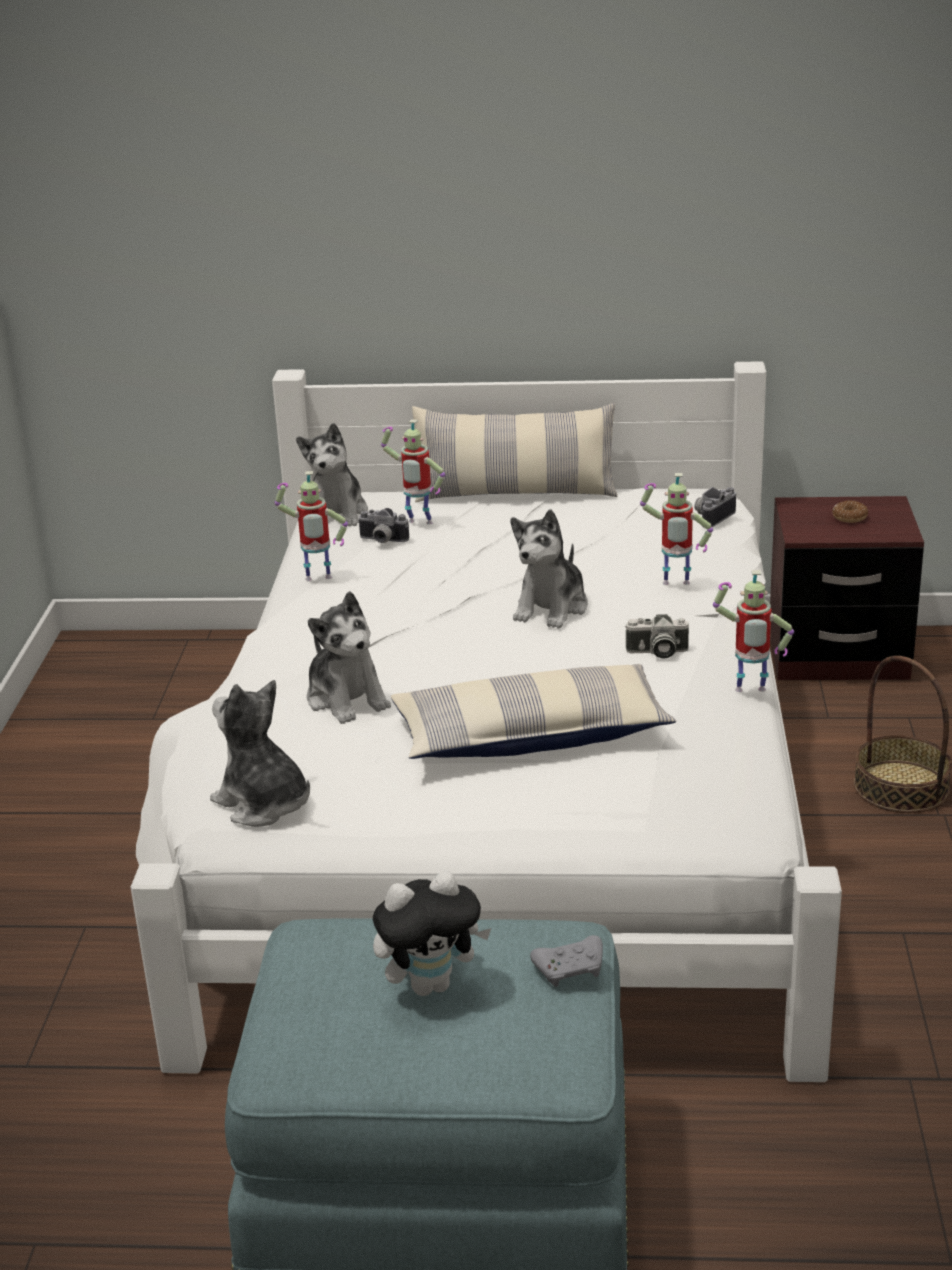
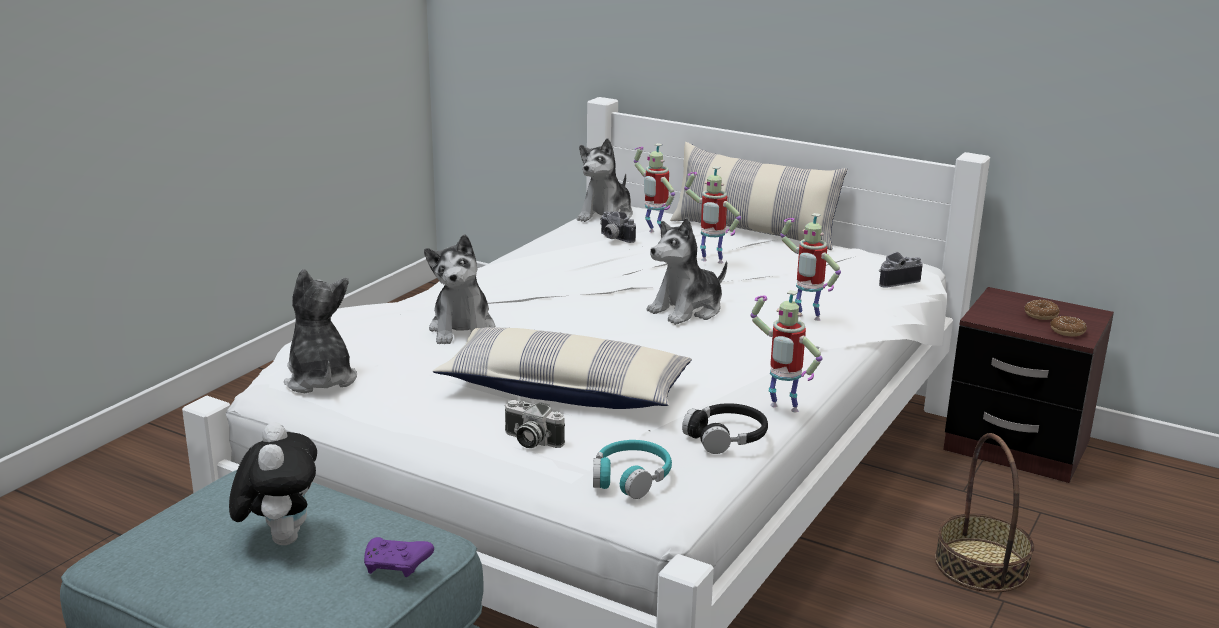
camera: 25 degrees right, 5 degrees down
(317, 580) = (538, 252): toy robot -> toy robot (710, 262)
(431, 984) = (280, 537): plush toy -> plush toy turned 105 degrees counterclockwise
(571, 969) = (397, 565): grey game controller -> purple game controller
(657, 652) = (735, 361): camera -> camera (530, 441)
(694, 807) = (630, 478): none -> turquoise headphones
(733, 737) = (726, 437): none -> black headphones
(887, 529) = (1067, 331): none -> donut

